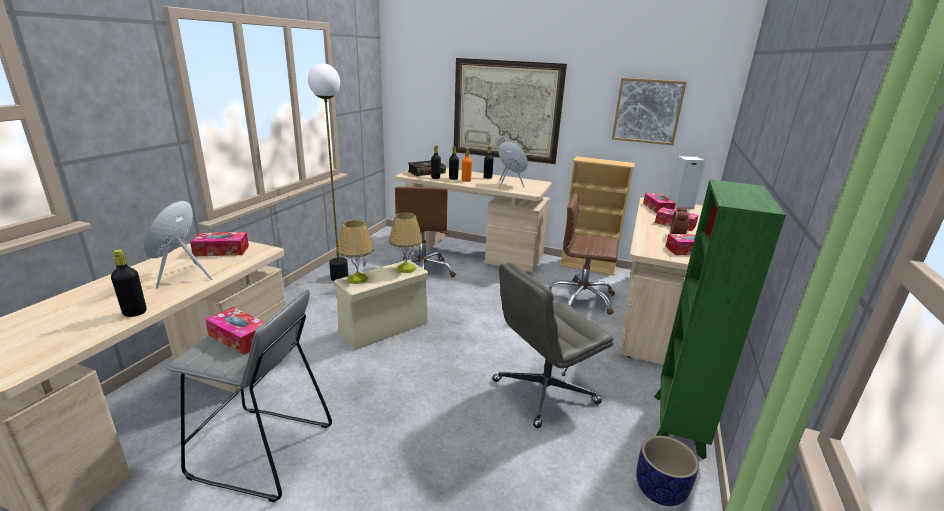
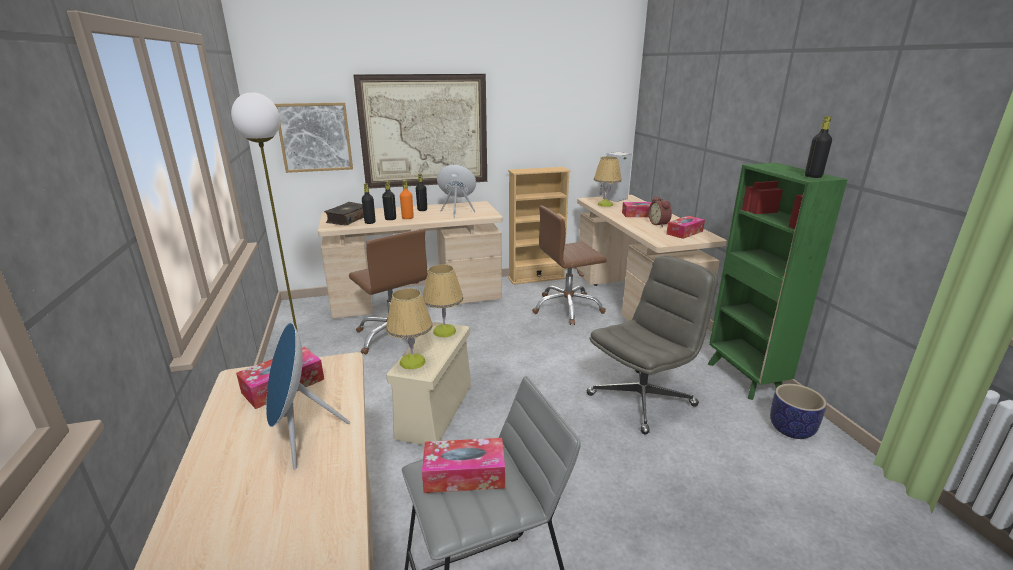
camera: 35 degrees left, 0 degrees up
(135, 312) = (334, 512): black bottle -> black bottle (813, 176)
(544, 392) = (642, 399): grey office chair -> grey office chair turned 150 degrees counterclockwise
(647, 111) = (566, 115): picture -> picture (315, 137)
(657, 208) = (605, 204): tissue box -> table lamp

